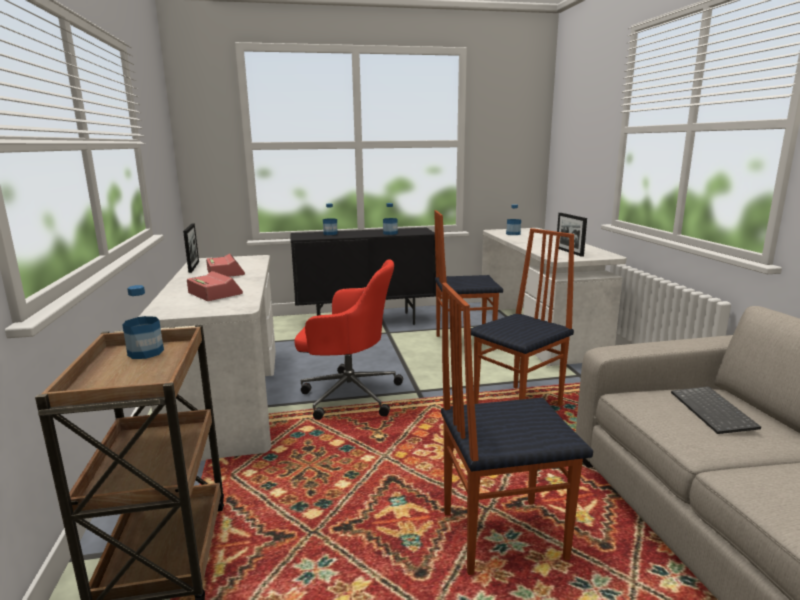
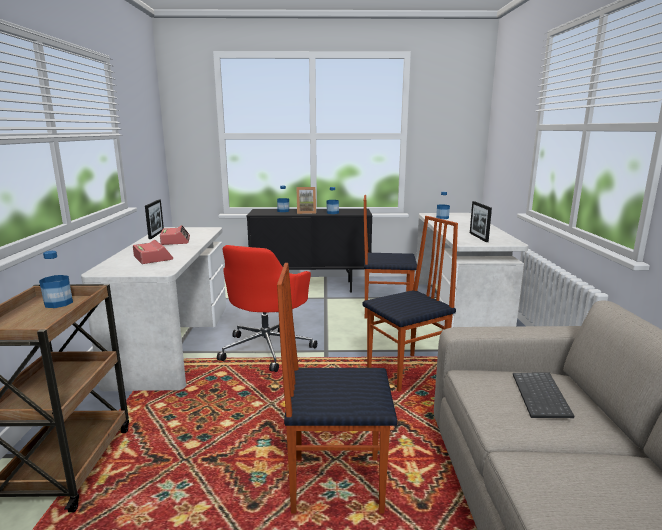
camera: 10 degrees right, 0 degrees up
(348, 394) = (267, 348): red office chair -> red office chair turned 90 degrees clockwise
(359, 234) = (306, 212): none -> picture frame

